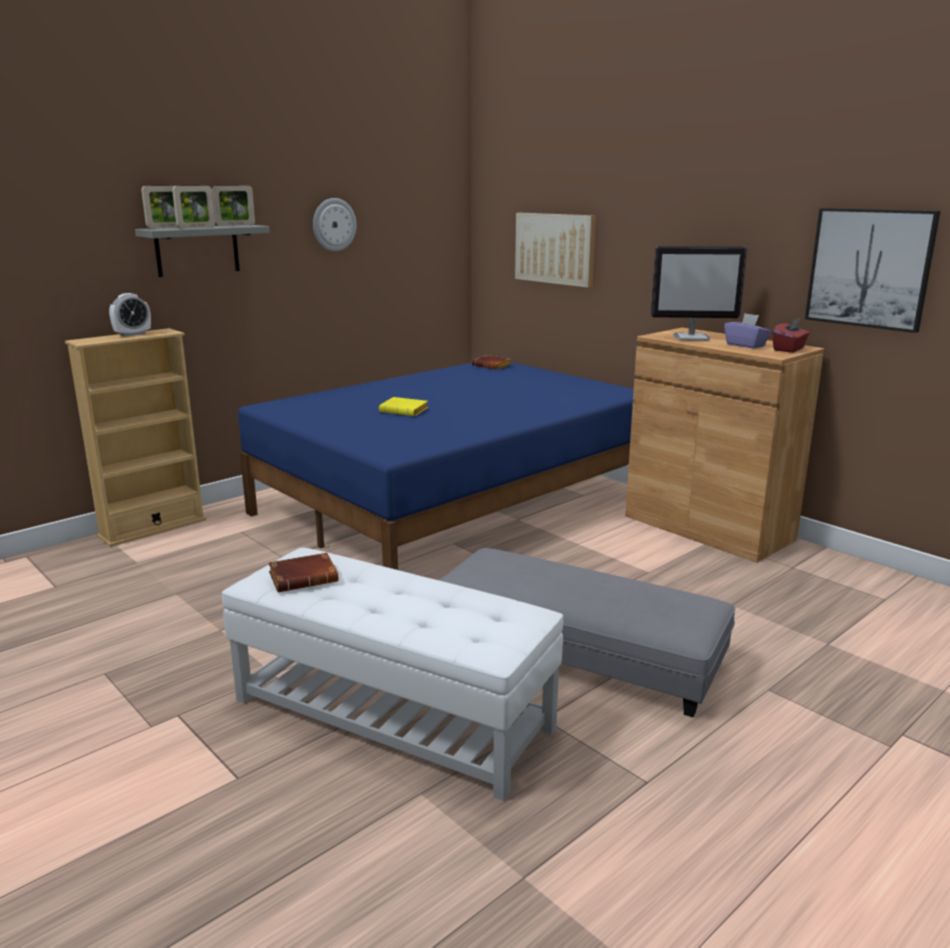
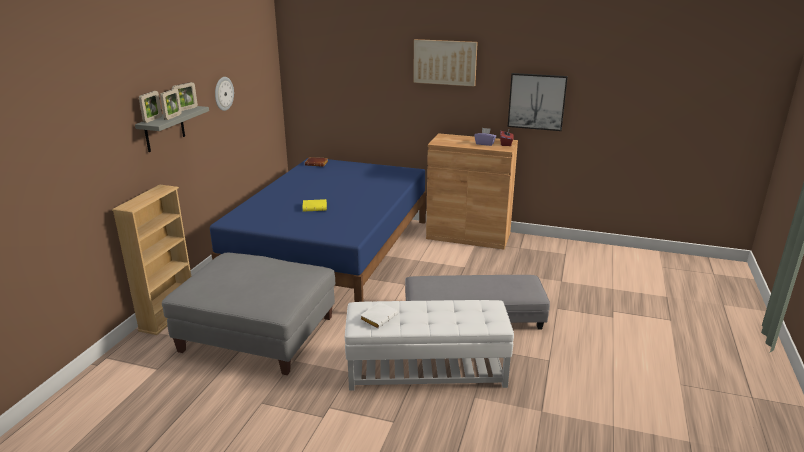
camera: 30 degrees left, 5 degrees up
(133, 334) = (149, 195): alarm clock -> none
(222, 580) = (258, 333): none -> grey ottoman
(305, 577) = (378, 317): brown book -> white book
(555, 248) = (348, 91): picture -> picture (445, 62)
(692, 338) = (454, 141): monitor -> none

